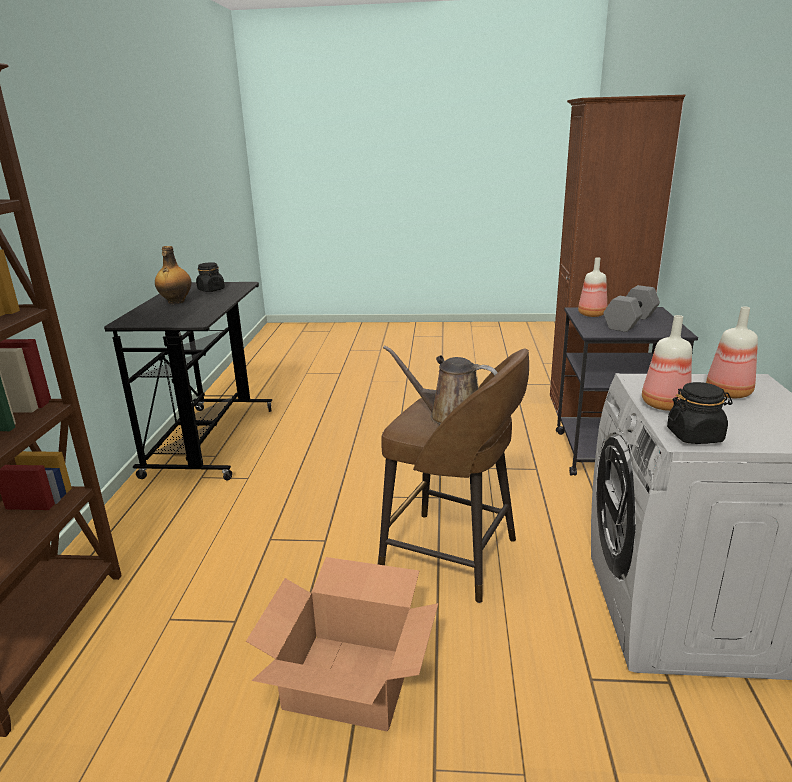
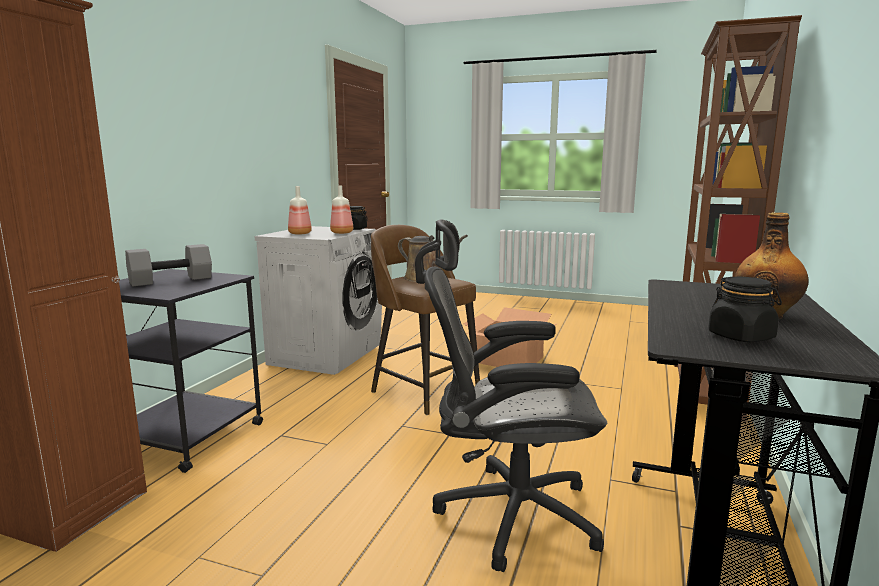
camera: 165 degrees left, 10 degrees down
(325, 444) = (508, 515): none -> office chair
(591, 314) = (175, 289): bottle -> none

